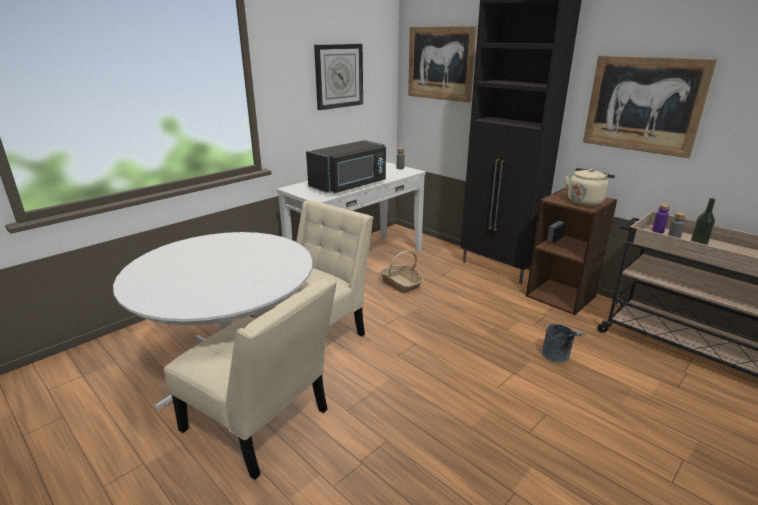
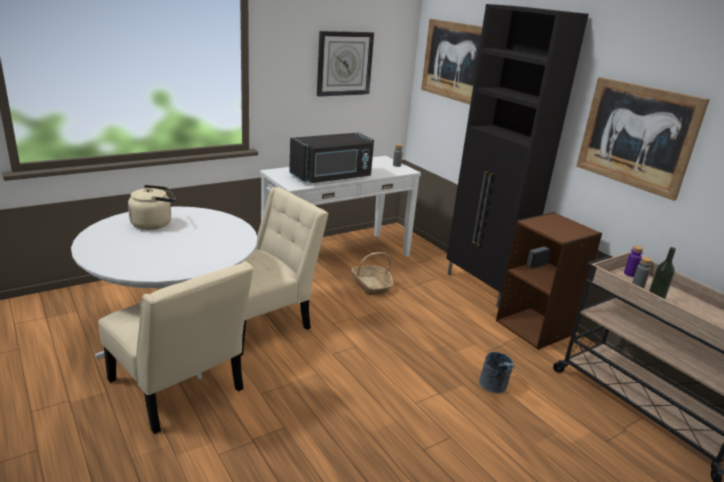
camera: 10 degrees right, 0 degrees up
(585, 201) = (564, 230): beige kettle -> beige kettle (154, 224)

